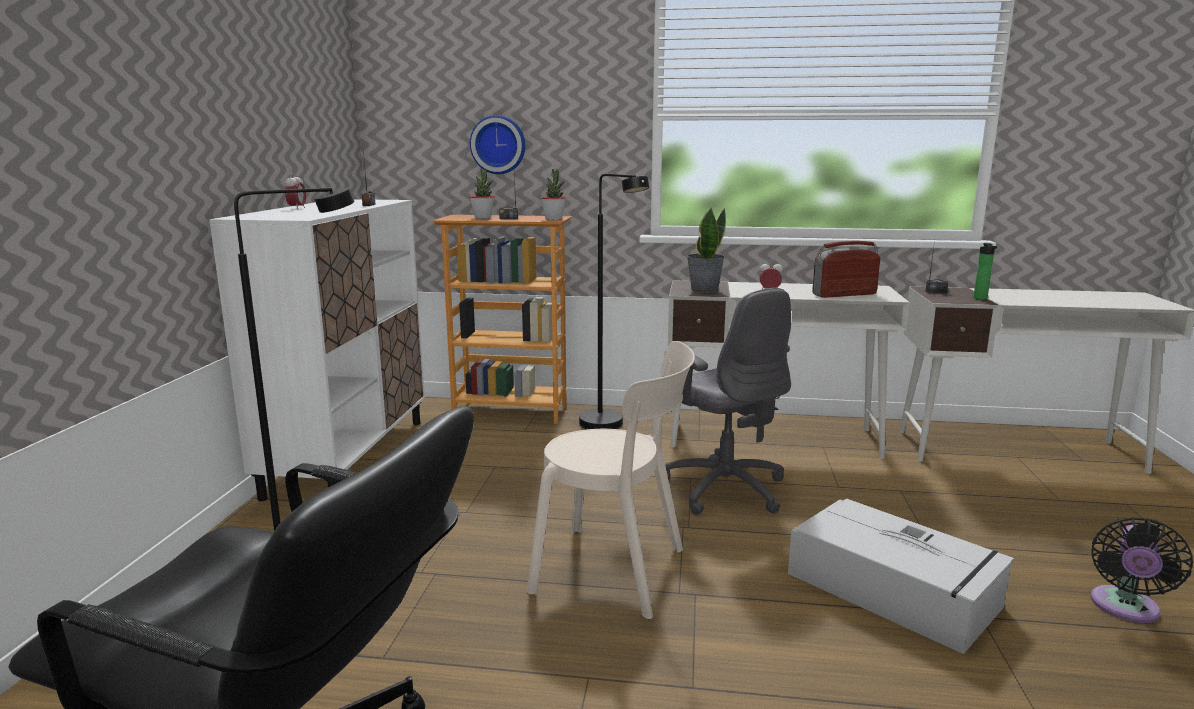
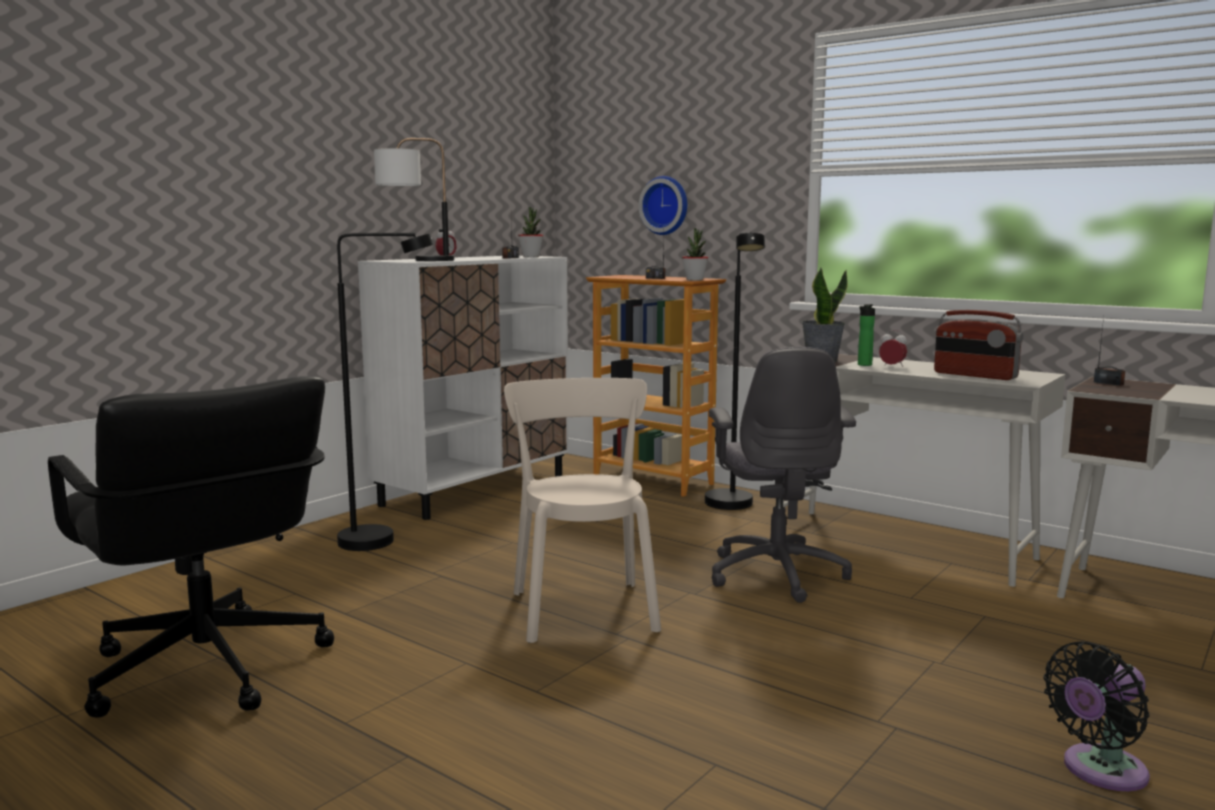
camera: 30 degrees right, 5 degrees down
(286, 215) = (415, 260): none -> table lamp
(483, 218) = (635, 277): potted plant -> potted plant (531, 257)
(617, 572) = (583, 608): beige chair -> beige chair turned 150 degrees counterclockwise
(844, 294) = (974, 375): radio -> radio turned 150 degrees counterclockwise
(895, 591) = (831, 685): grey storage box -> none
(981, 299) = (1151, 393): bottle -> bottle (864, 365)

